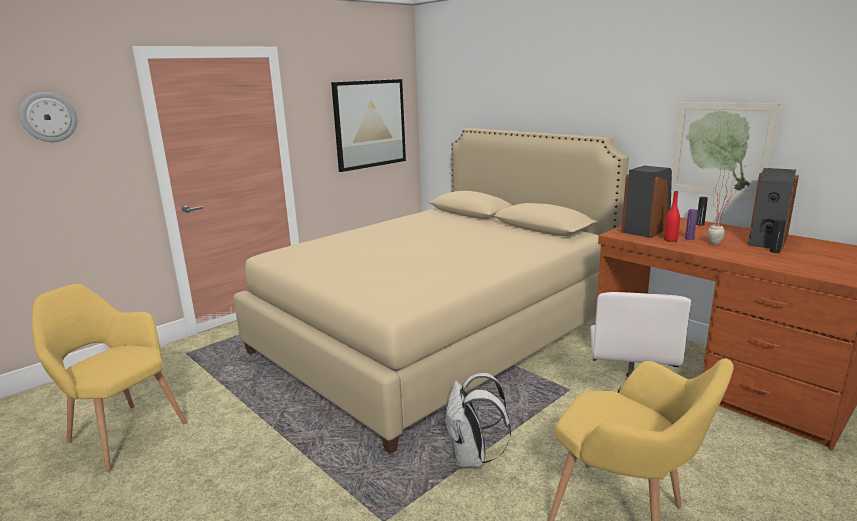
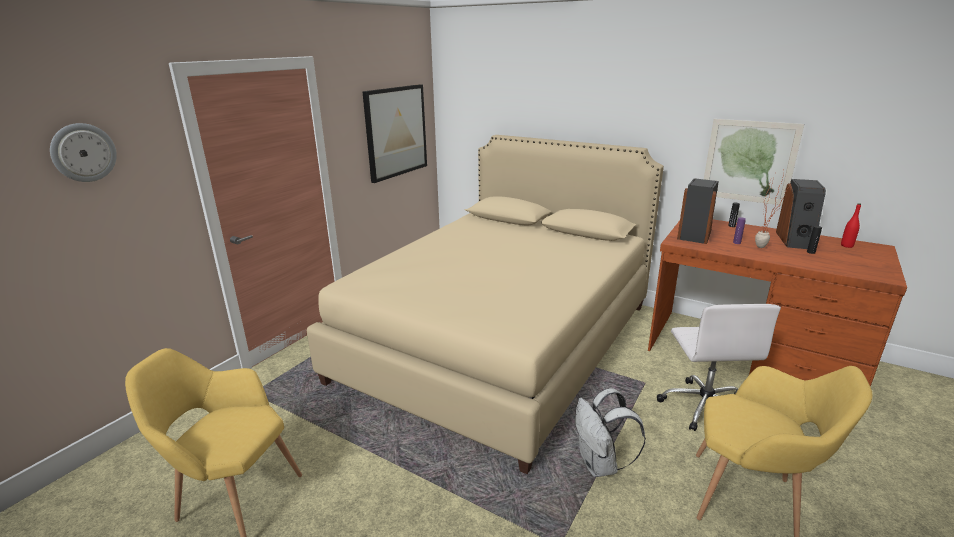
camera: 15 degrees left, 5 degrees up
(670, 240) = (723, 245): red bottle -> red bottle (846, 246)

